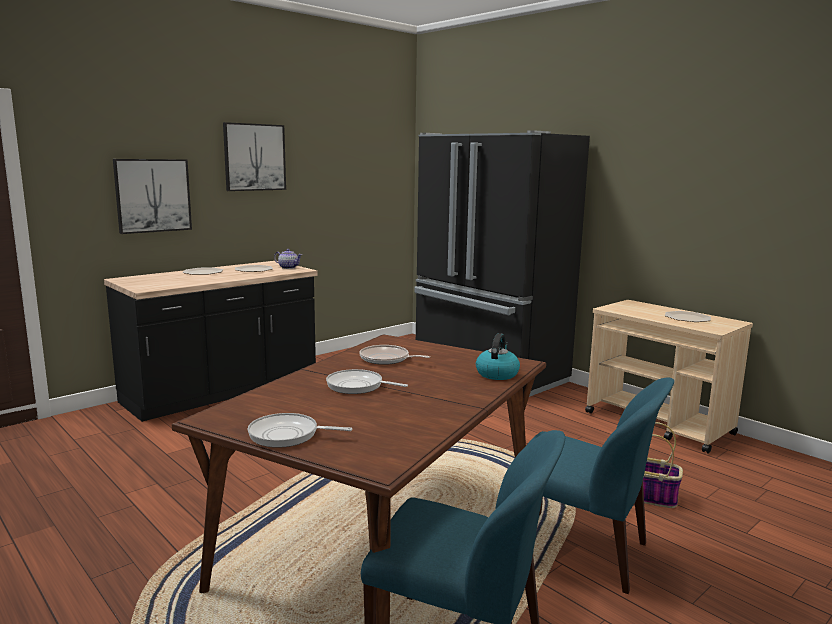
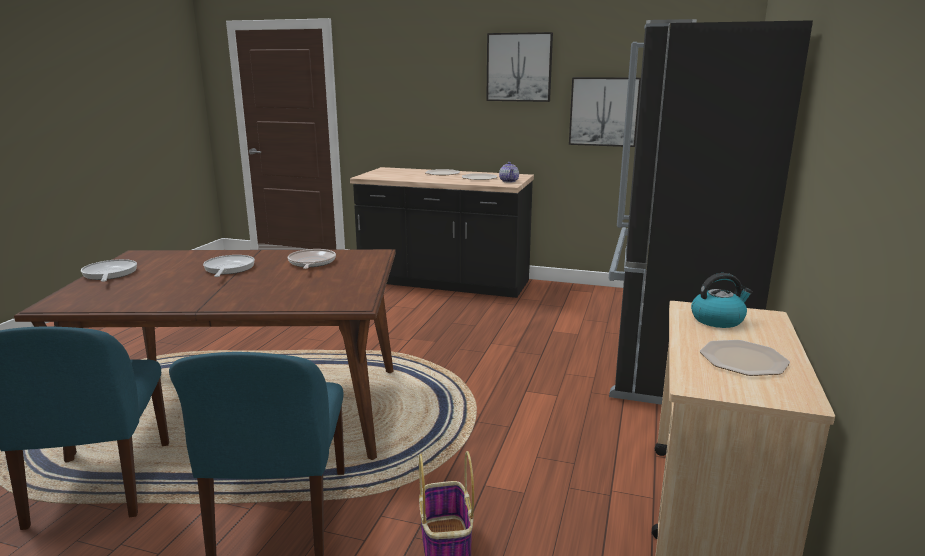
camera: 60 degrees right, 5 degrees up
(153, 195) = (422, 102): picture -> picture (604, 111)
(497, 374) = (305, 300): kettle -> kettle (718, 320)

